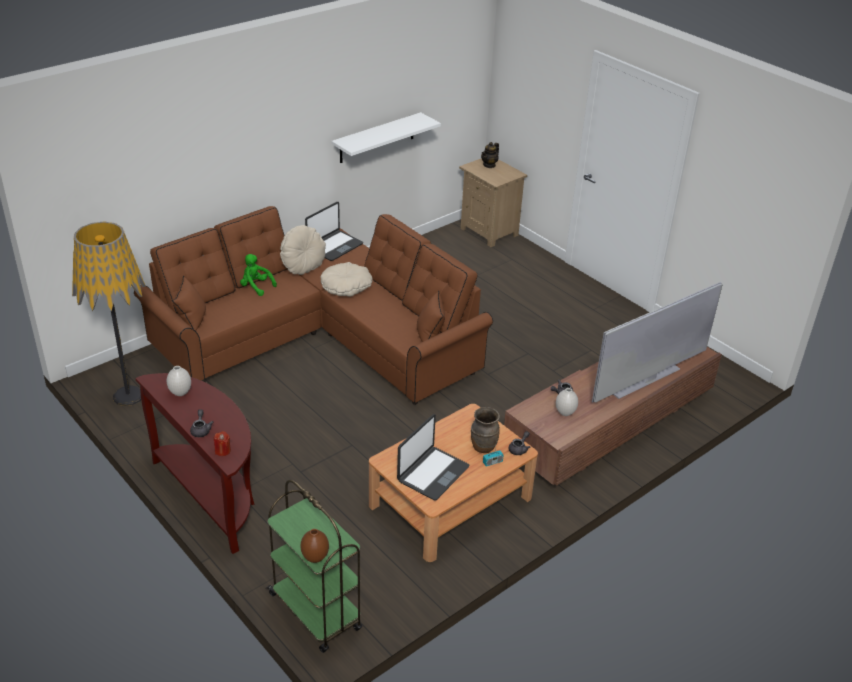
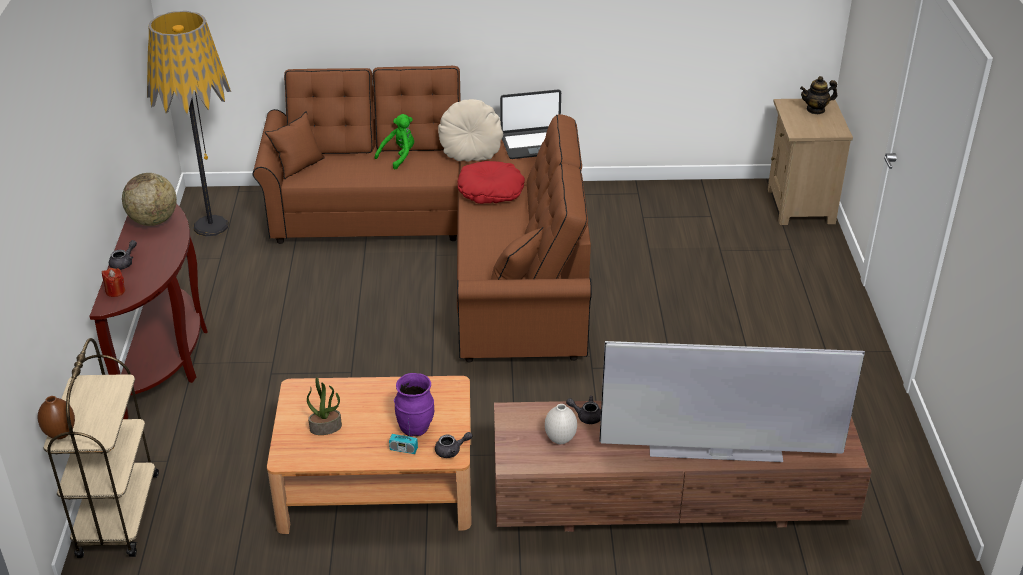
camera: 40 degrees right, 0 degrees up
(180, 393) = (153, 221): white vase -> globe
(256, 287) = (399, 156): green plush toy -> green plush toy turned 60 degrees clockwise
(315, 613) = (117, 517): green cart -> beige cart
(345, 286) = (491, 191): beige pillow -> red pillow
(377, 138) = (638, 22): white shelf -> none
(432, 473) = (326, 427): laptop -> potted plant
(483, 447) = (415, 428): brown vase -> purple vase

